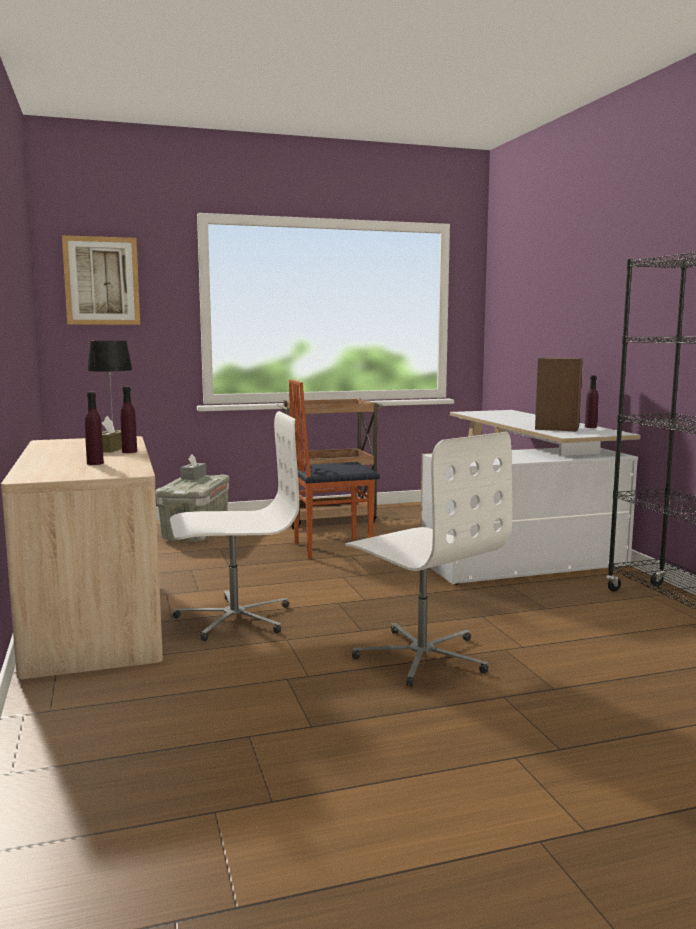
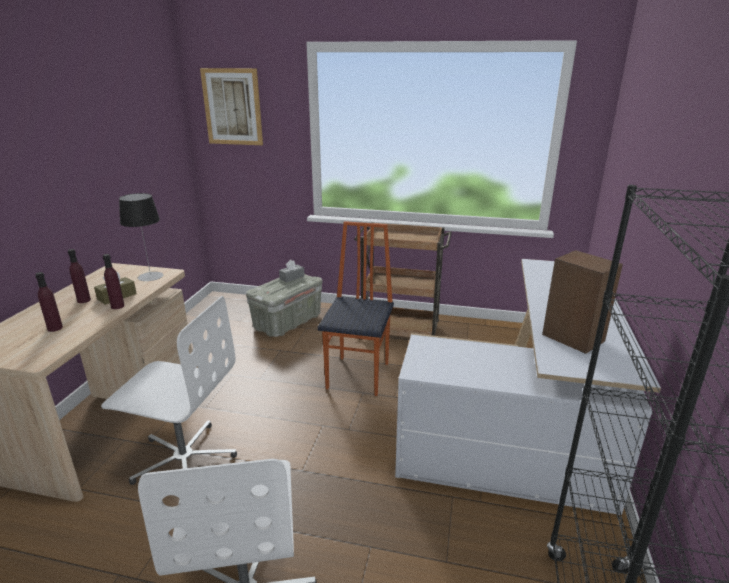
camera: 30 degrees right, 15 degrees up
(331, 548) = (359, 375): chair -> chair turned 90 degrees clockwise
(590, 427) = (622, 343): purple bottle -> purple bottle (84, 300)

